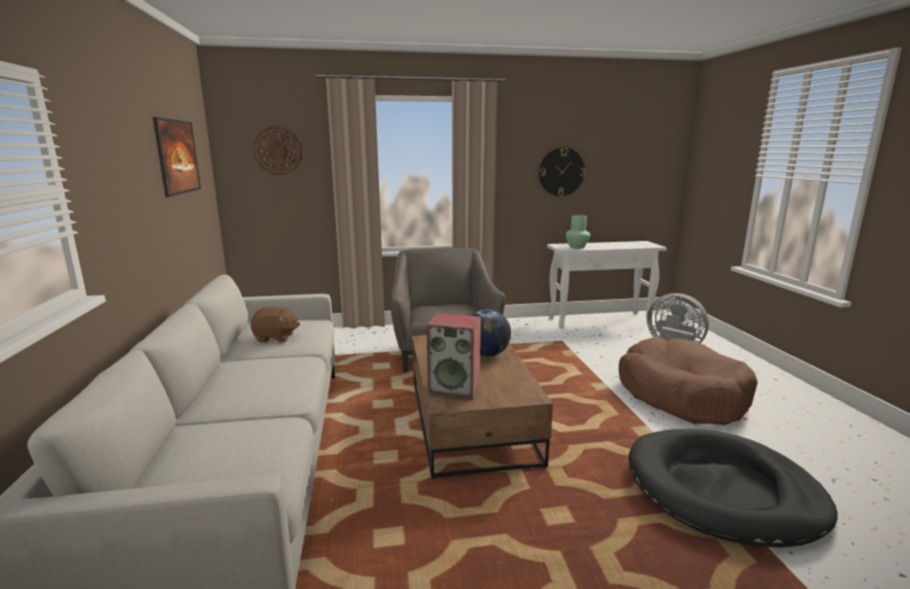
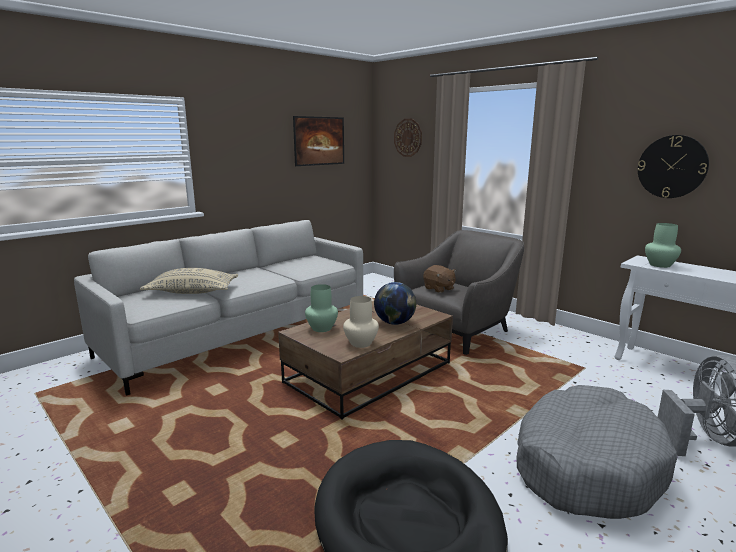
camera: 55 degrees right, 0 degrees up
(243, 425) = (192, 292): none -> beige pillow
(276, 338) = (299, 265): brown plush toy -> brown plush toy (439, 289)
(455, 388) = (322, 328): speaker -> green vase
(517, 381) = (361, 343): none -> beige vase
(681, 395) = (586, 465): brown dog bed -> grey dog bed

